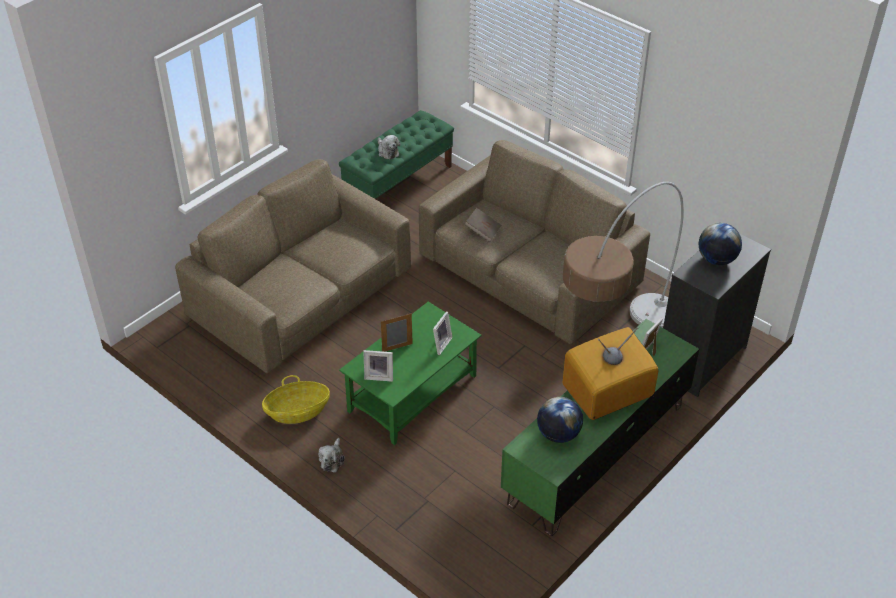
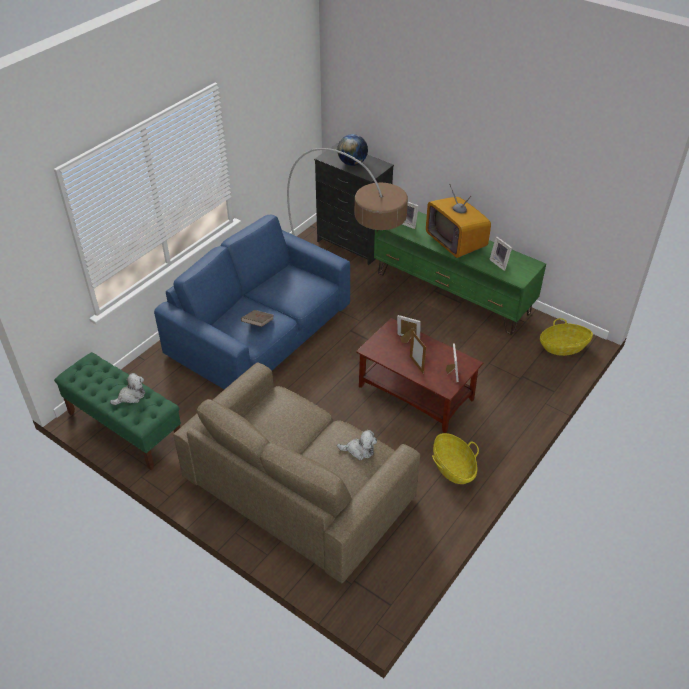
camera: 95 degrees left, 0 degrees up
(332, 459) = (499, 437): plush toy -> plush toy (359, 450)
(413, 393) = (414, 393): green coffee table -> brown coffee table
(476, 559) = (563, 347): none -> basket
(528, 271) = (261, 330): brown sofa -> blue sofa
(558, 434) = (500, 263): globe -> picture frame

